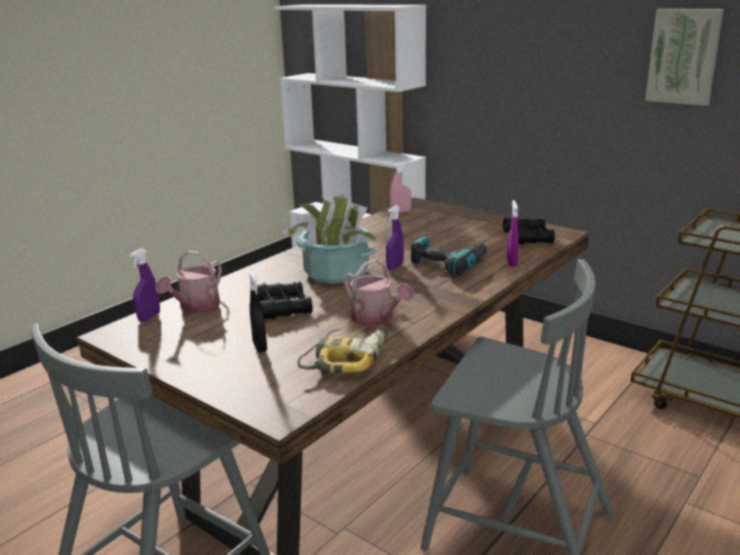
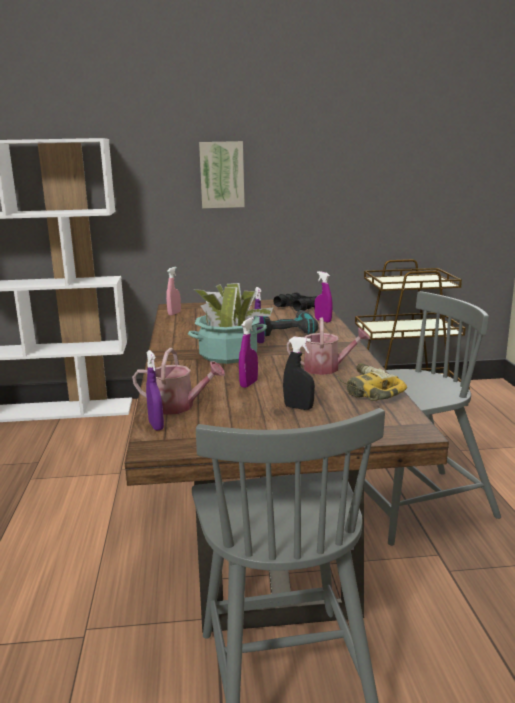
camera: 45 degrees left, 5 degrees down
(196, 307) = (179, 406): watering can -> watering can turned 60 degrees counterclockwise
(282, 308) = (248, 384): black binoculars -> purple spray bottle
(684, 56) = (332, 169): picture -> picture (222, 175)

